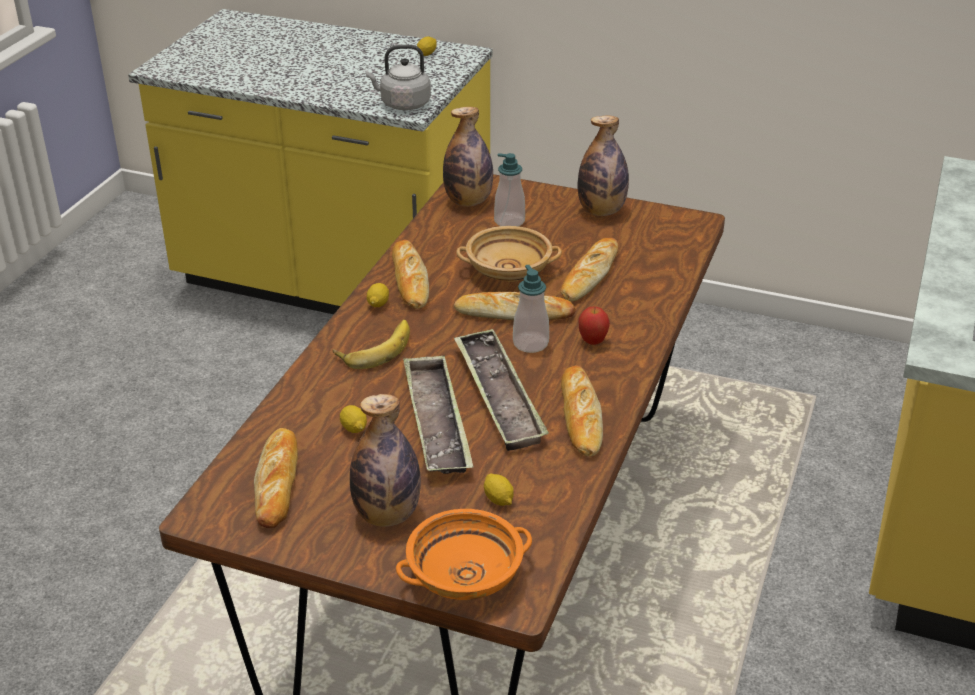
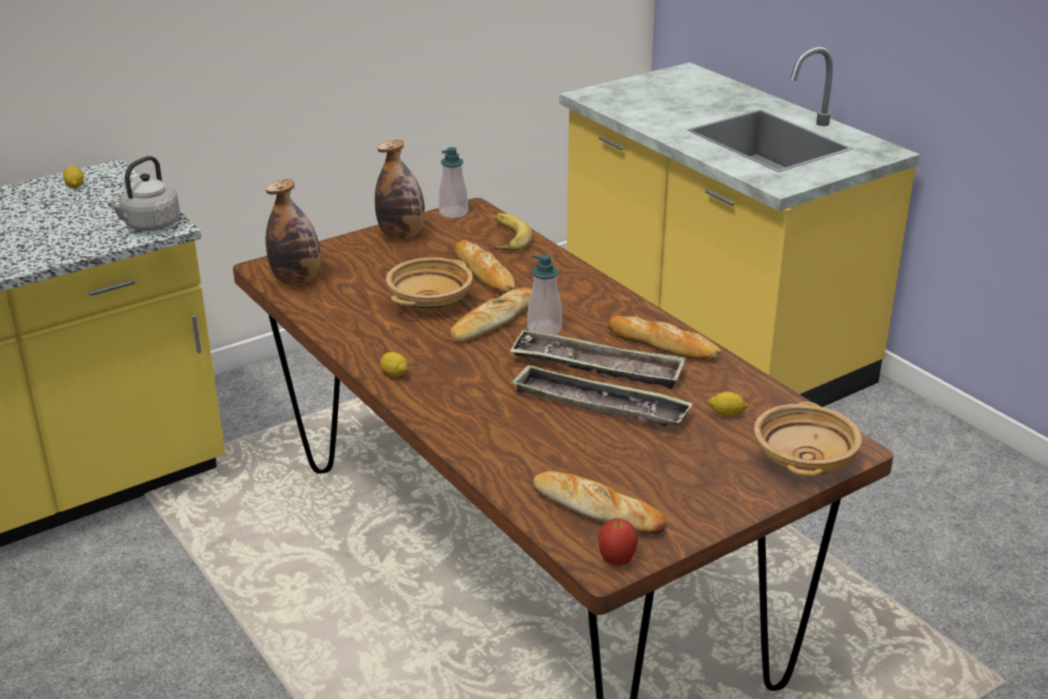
camera: 55 degrees left, 5 degrees down
(353, 428) = (563, 446): lemon -> none
(374, 348) = (459, 398): banana -> banana (505, 238)
(387, 515) = (697, 469): bottle -> none
(410, 280) = (378, 347): bread -> none
(465, 574) = (803, 459): orange bowl -> beige bowl
(509, 221) = (356, 274): soap dispenser -> soap dispenser (453, 213)
(592, 342) = (574, 305): apple -> apple (616, 561)

